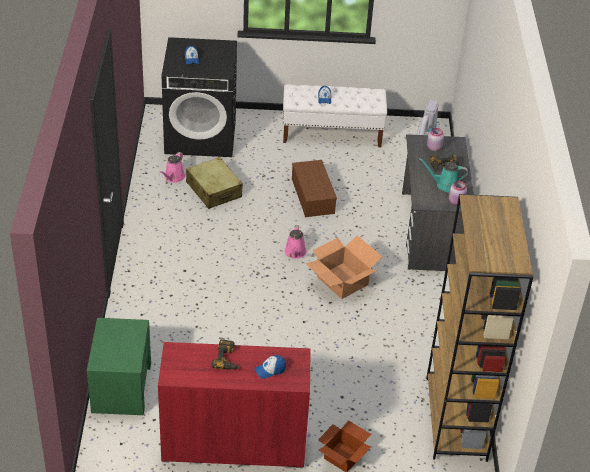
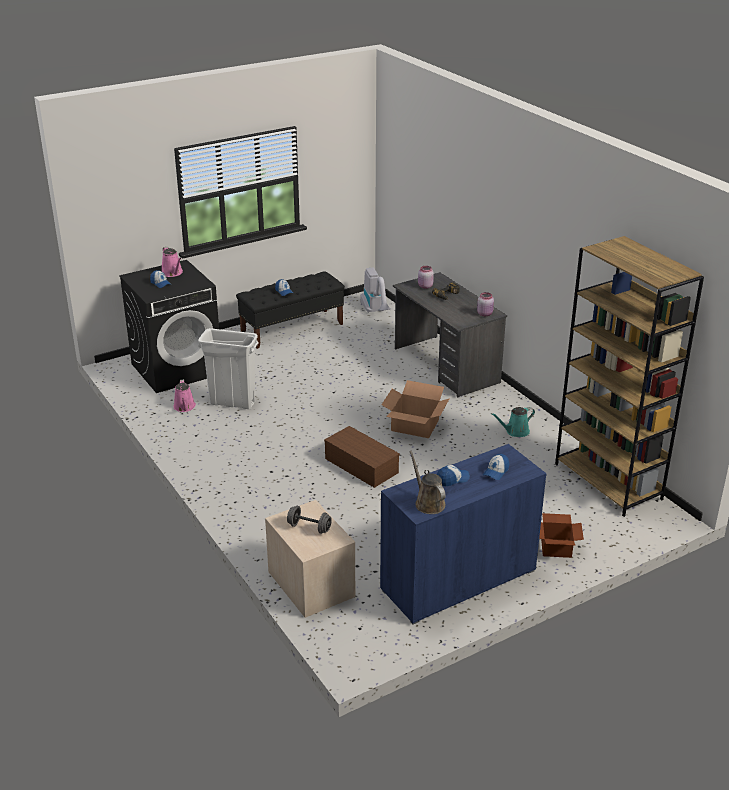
camera: 30 degrees left, 10 degrees down
(119, 342) = (309, 527): none -> grey dumbbell
(121, 386) = (311, 583): green nightstand -> beige nightstand
(186, 371) = (428, 503): none -> brown watering can
(214, 190) = (232, 403): beige suitcase -> white trash can
(228, 359) = (452, 479): power drill -> cap
(234, 443) = (458, 580): red cabinet -> blue cabinet
(295, 253) = (354, 421): pink watering can -> pink watering can (173, 273)
(312, 195) = (322, 376): brown storage box -> brown storage box (360, 465)
(332, 134) = (292, 329): white bench -> black bench
(445, 185) = (463, 306): turquoise watering can -> turquoise watering can (515, 432)

